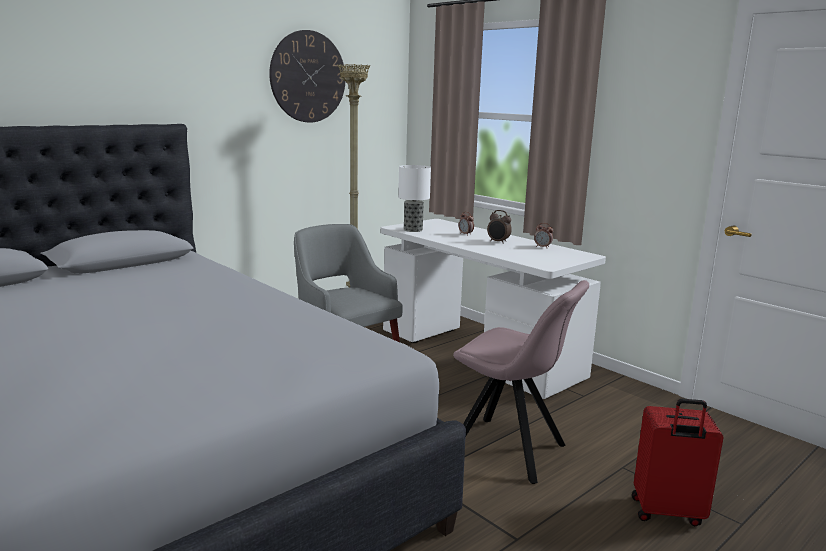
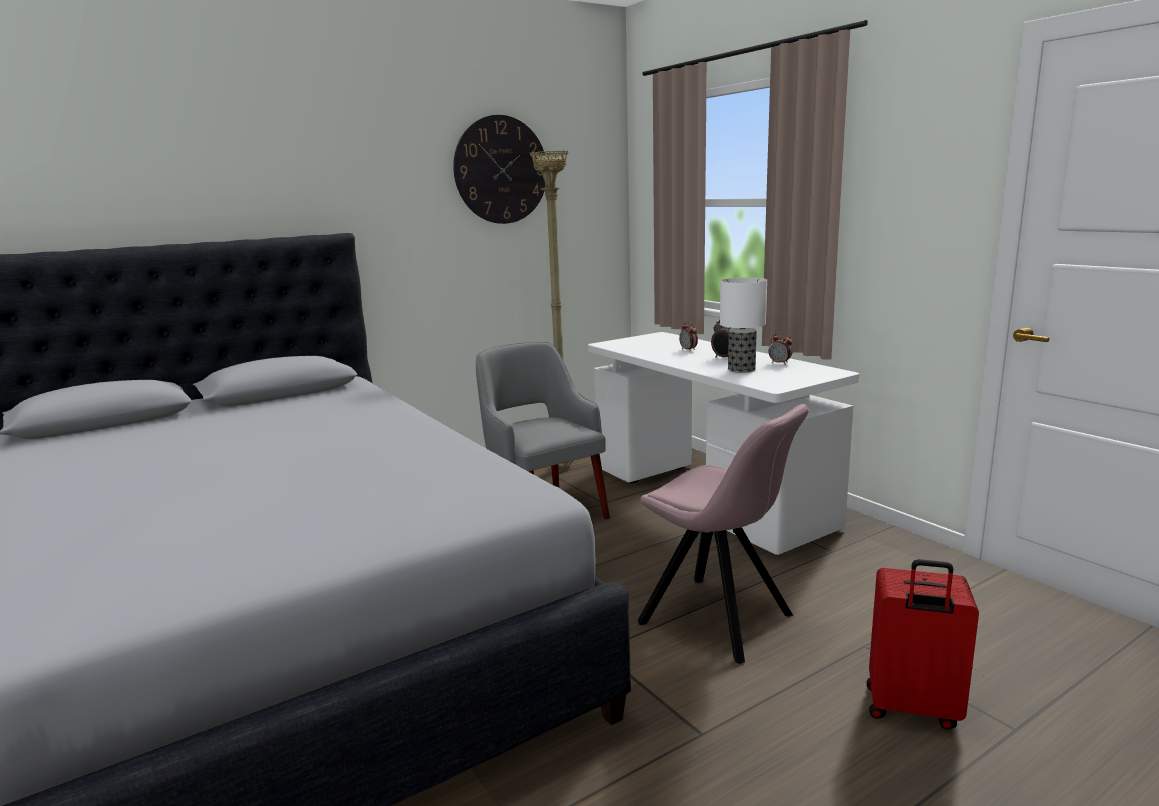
camera: 10 degrees right, 0 degrees up
(413, 230) = (626, 346): table lamp -> table lamp (742, 369)

